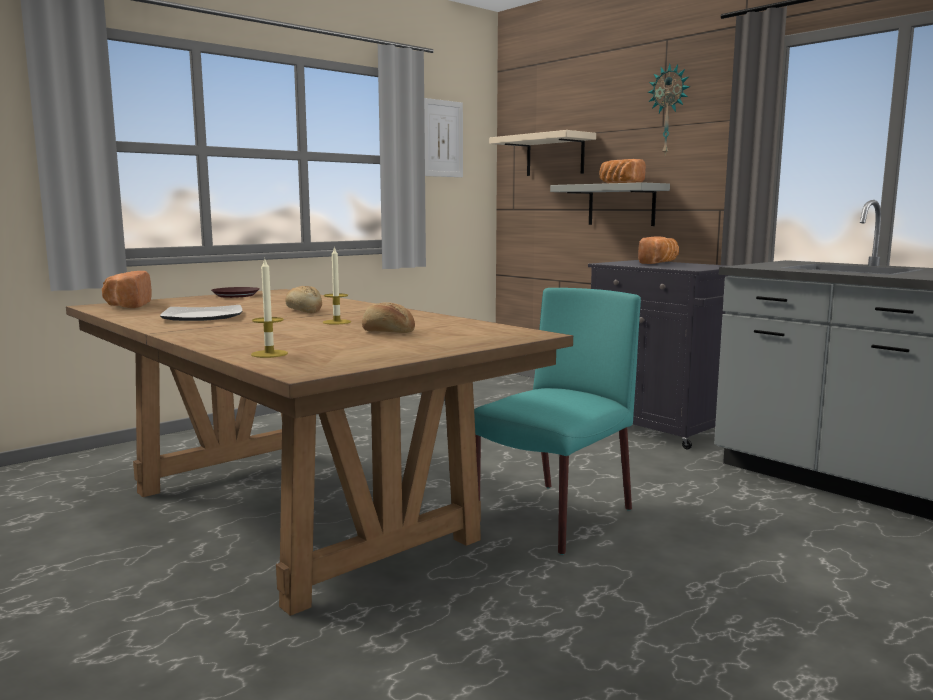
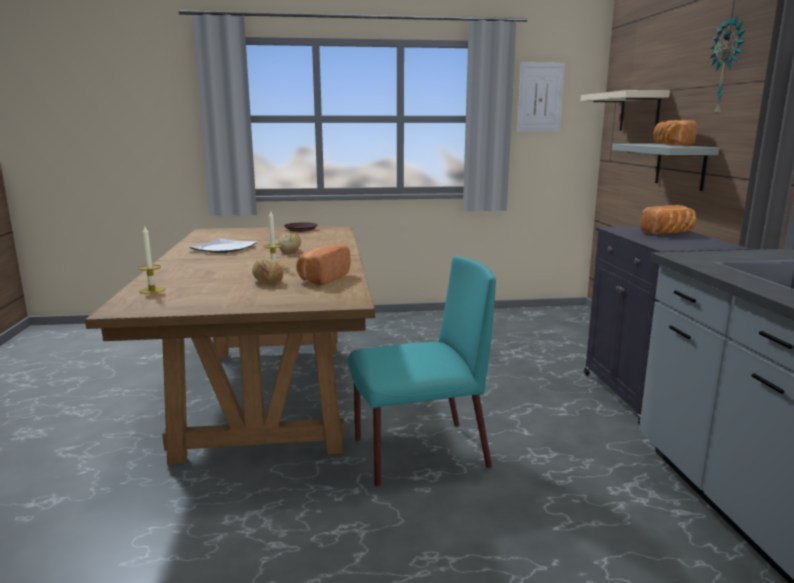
camera: 35 degrees right, 5 degrees up
(127, 305) = (220, 232): bread -> bread (322, 278)

